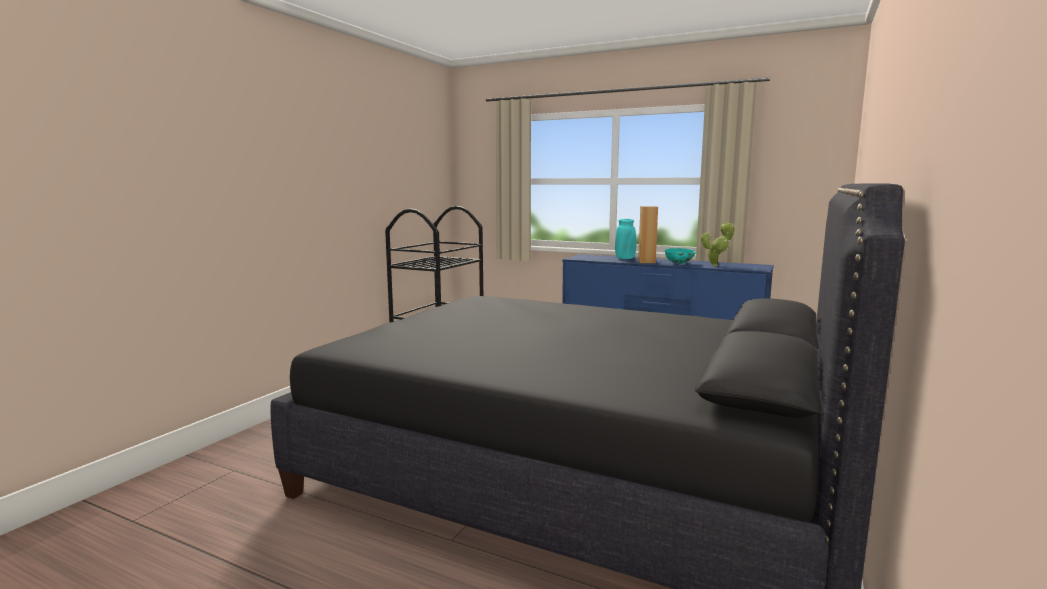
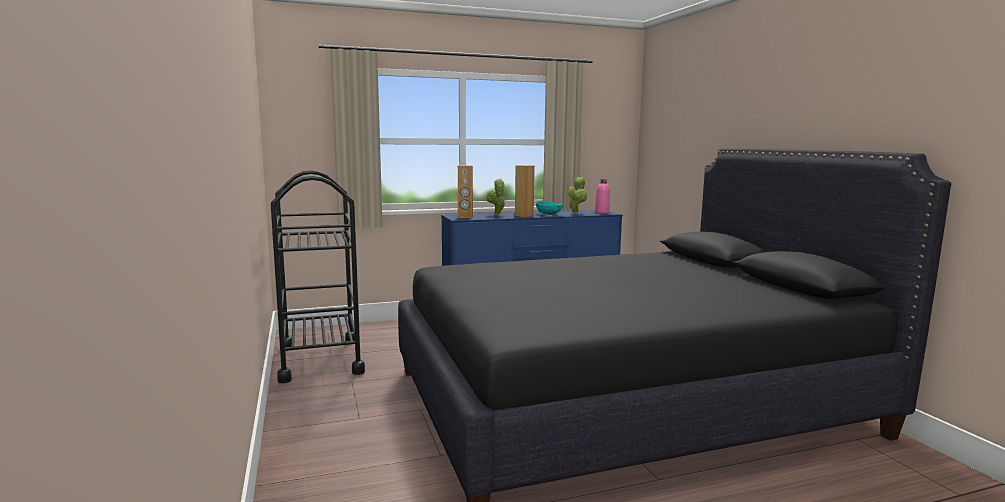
camera: 45 degrees left, 0 degrees up
(588, 257) = (465, 217): none -> brown speaker
(625, 259) = (497, 215): turquoise vase -> potted plant
(753, 267) = (602, 212): none -> pink bottle

